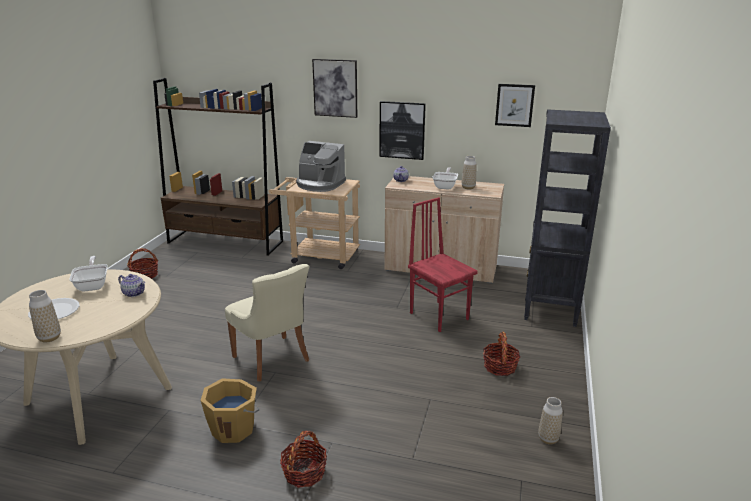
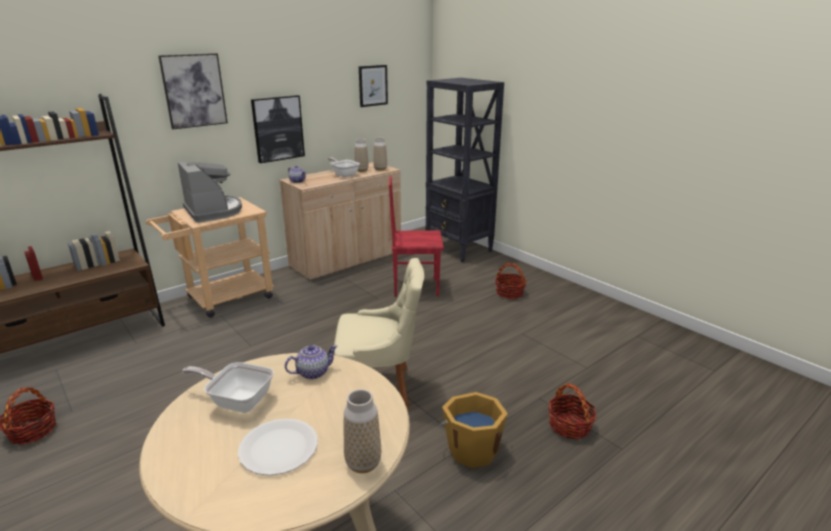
camera: 55 degrees left, 0 degrees up
(320, 184) = (213, 211): coffee machine -> coffee machine turned 90 degrees counterclockwise
(548, 439) = (602, 310): vase -> vase (380, 169)

